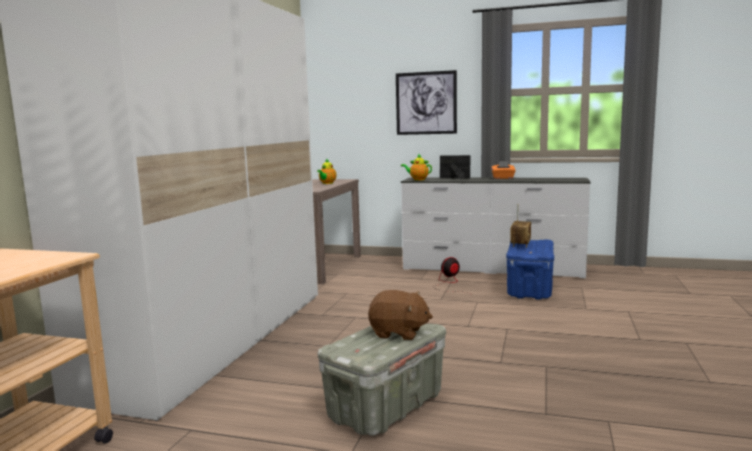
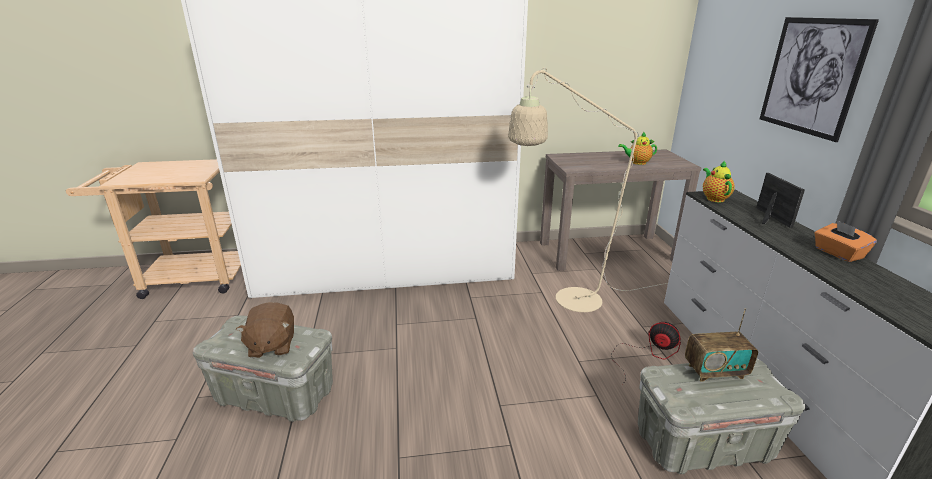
camera: 65 degrees right, 15 degrees up
(369, 289) = (567, 301): none -> beige floor lamp
(529, 289) = (703, 443): blue storage box -> grey storage box

